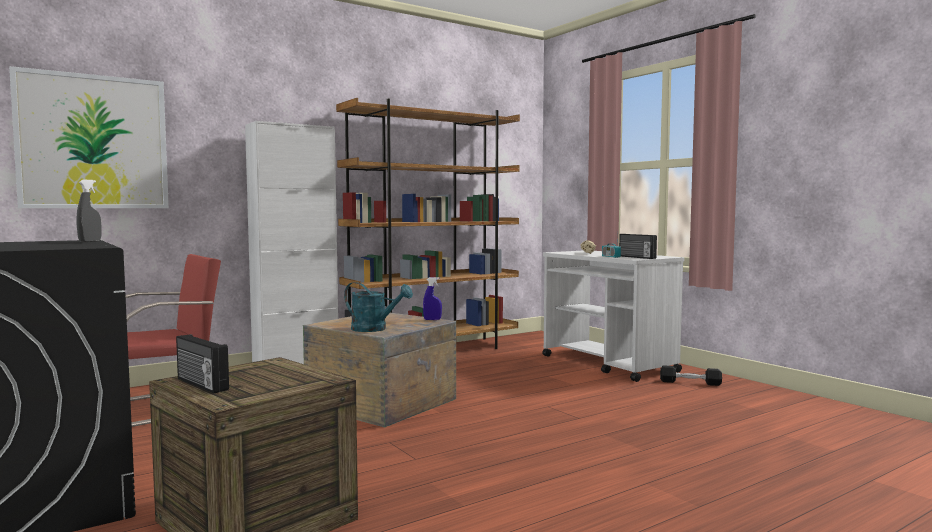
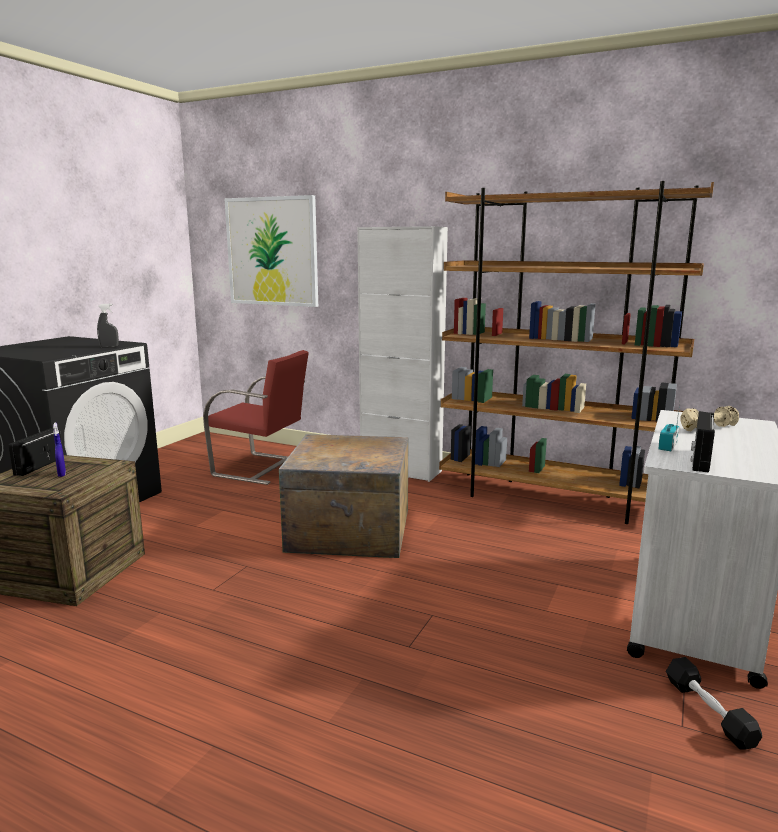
camera: 60 degrees right, 10 degrees up
(375, 329) = (312, 457): turquoise watering can -> none
(432, 319) = (389, 464): blue spray bottle -> blue spray bottle (62, 474)

